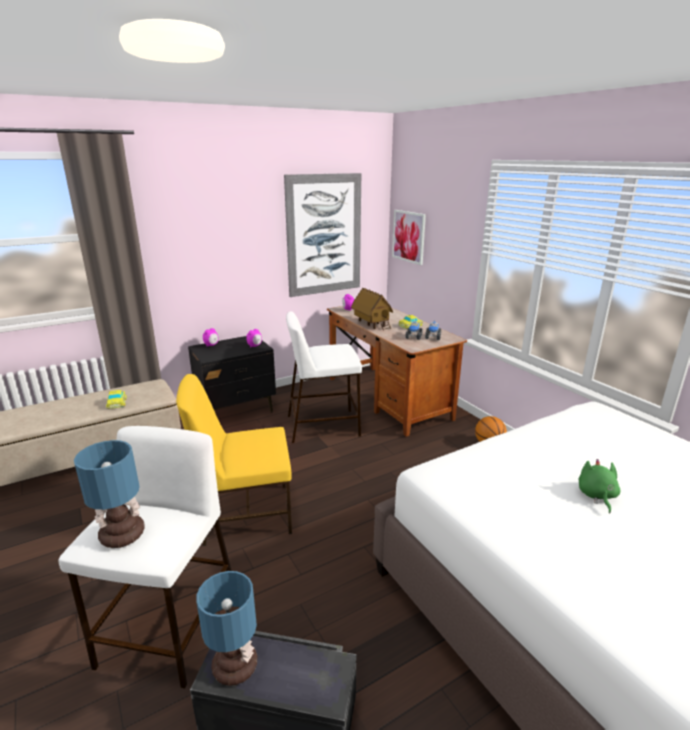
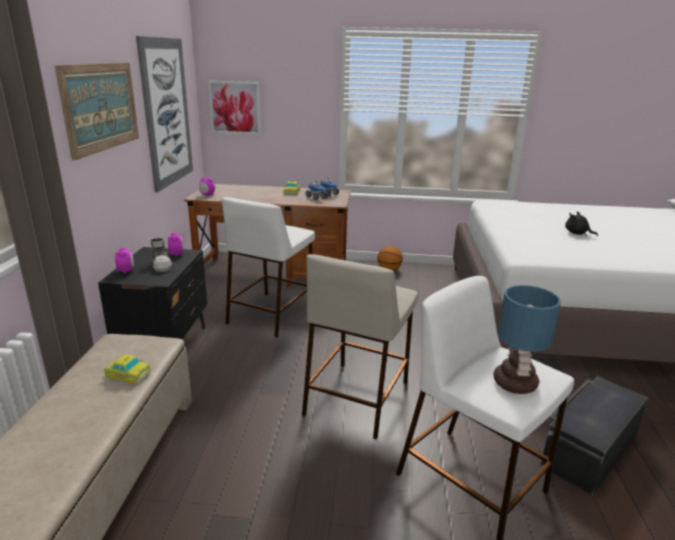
camera: 55 degrees left, 0 degrees up
(222, 227) = (101, 107): none -> picture
(233, 349) = (162, 265): none -> shoe
(233, 666) = (590, 427): table lamp -> none
(245, 513) = (357, 397): yellow chair -> beige stool
(371, 324) = (262, 199): toy house -> none
(596, 496) = (577, 233): green plush toy -> black plush toy

